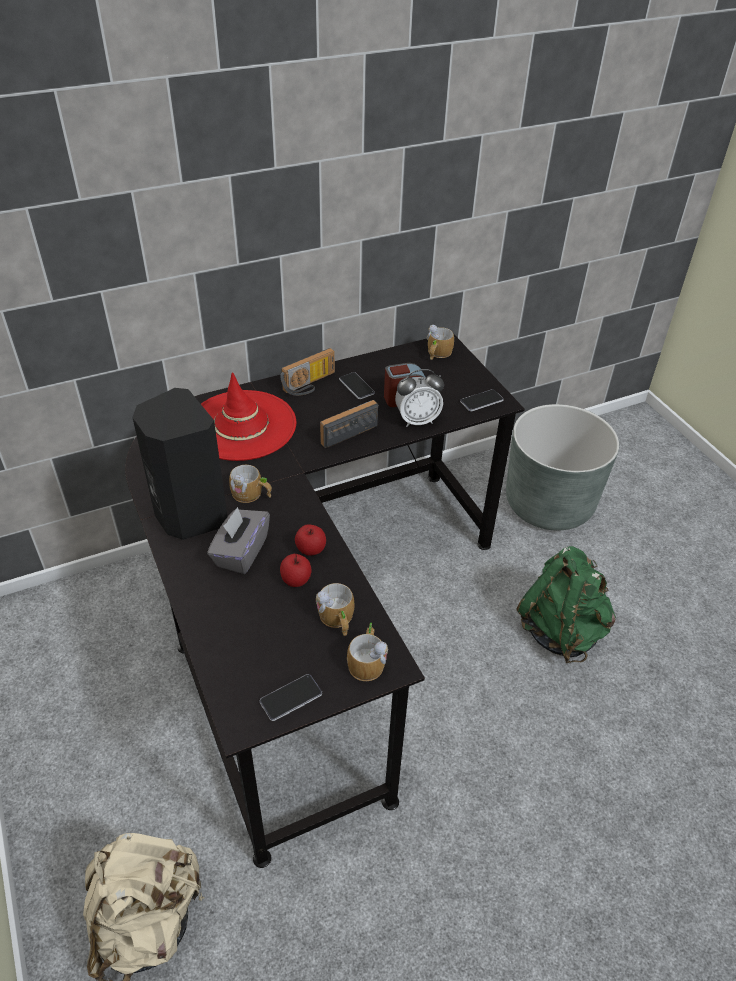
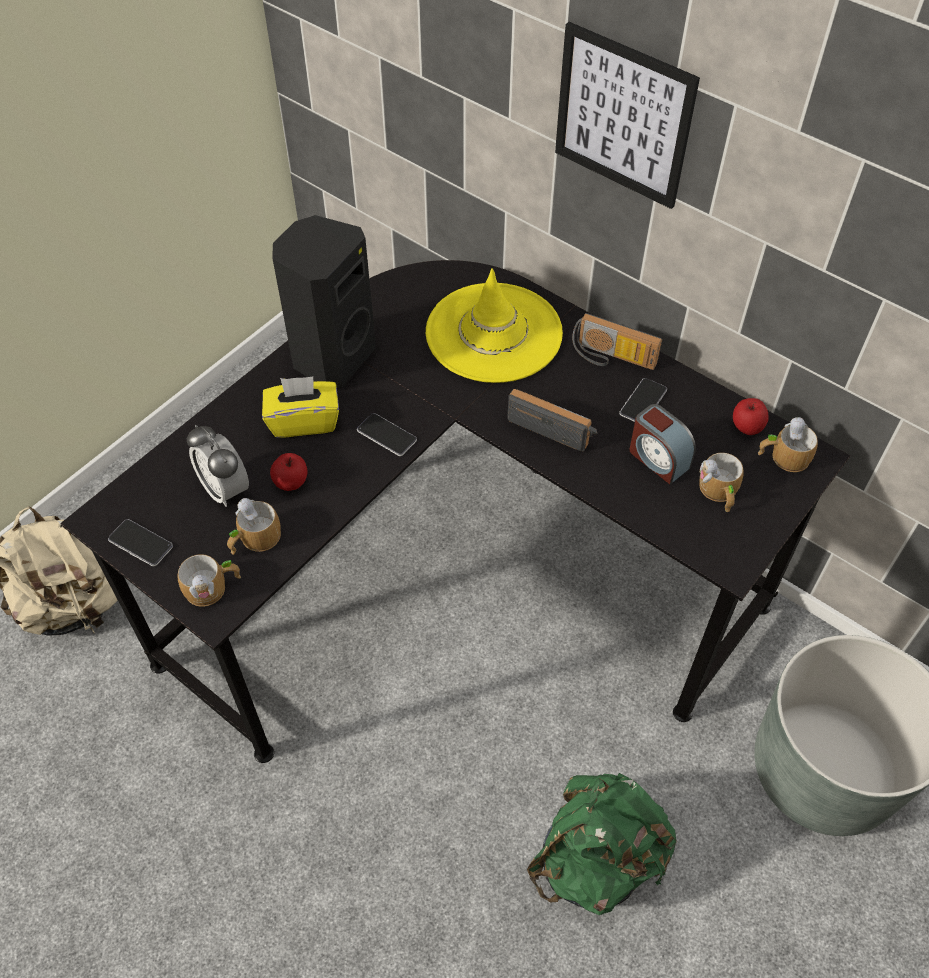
camera: 65 degrees right, 10 degrees up
(241, 552) = (304, 421): grey tissue box -> yellow tissue box
(242, 426) = (493, 333): red hat -> yellow hat
(247, 216) = (623, 116): none -> picture
(251, 495) = (391, 391): mug -> mug (718, 493)
(310, 549) = (340, 476): apple -> apple (747, 426)
(417, 420) = (623, 488): alarm clock -> alarm clock (225, 489)
(481, 401) = (717, 543): phone -> phone (386, 435)

